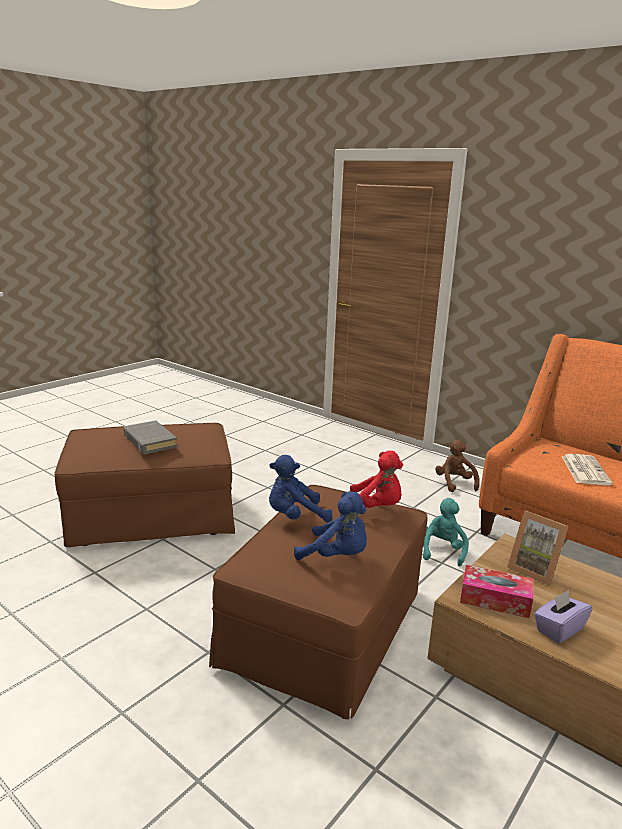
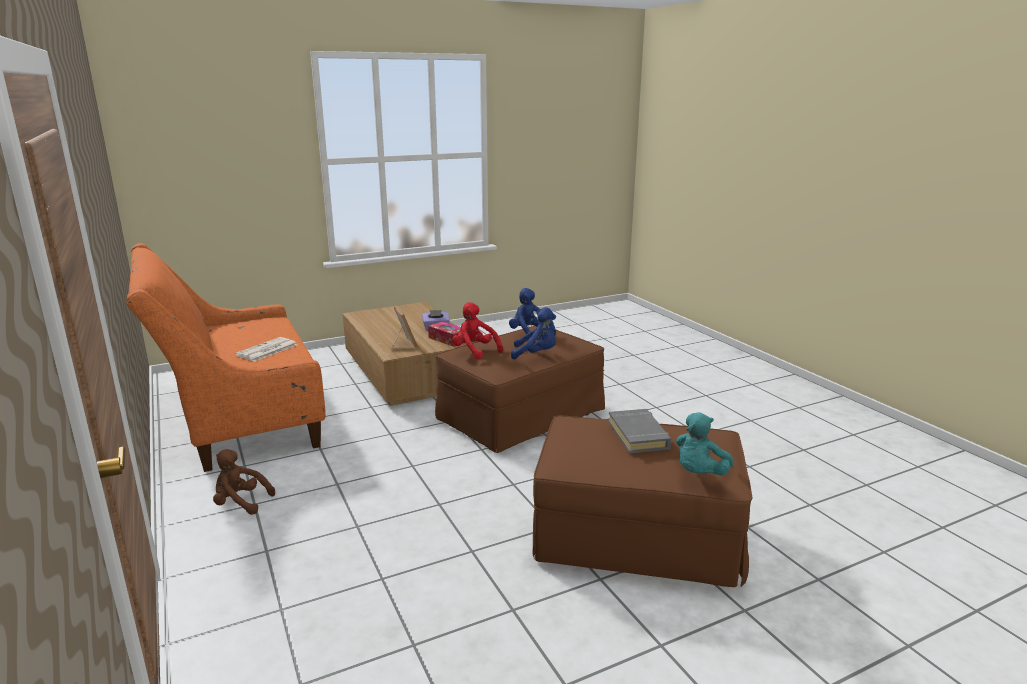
camera: 155 degrees left, 0 degrees up
(442, 550) = (376, 441): turquoise plush toy -> turquoise plush toy (699, 473)
(454, 483) = (240, 503): brown plush toy -> brown plush toy turned 90 degrees clockwise

